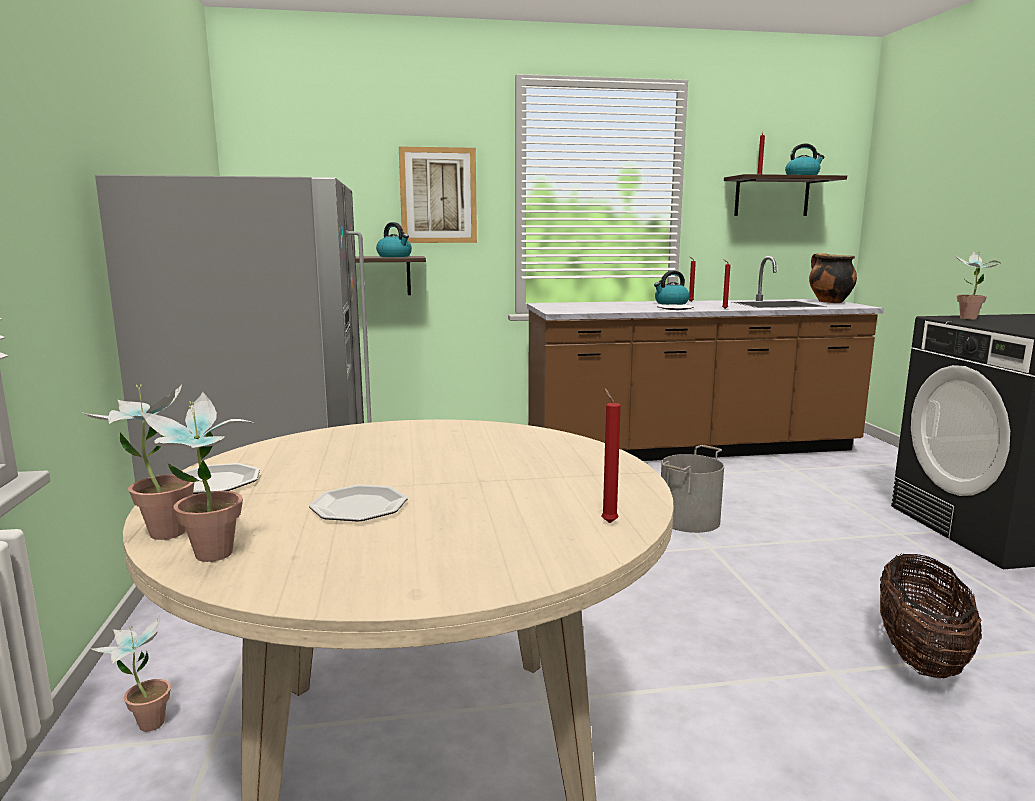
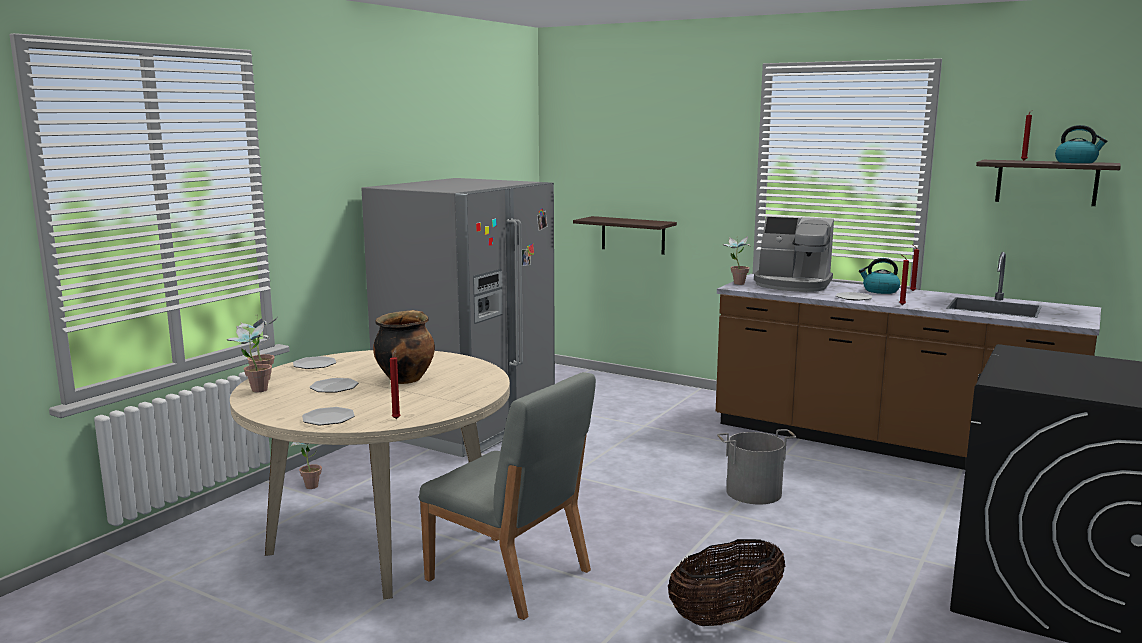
camera: 40 degrees right, 0 degrees up
(395, 256) = (645, 222): kettle -> none
(438, 195) = (691, 170): picture -> none
(505, 560) = (328, 418): none -> plate
(594, 306) = (792, 284): none -> coffee machine
(671, 723) = (509, 576): none -> grey chair
(828, 302) = (1072, 312): cooking pot -> cooking pot (405, 379)
(969, 319) = (1030, 356): potted plant -> potted plant (735, 284)

